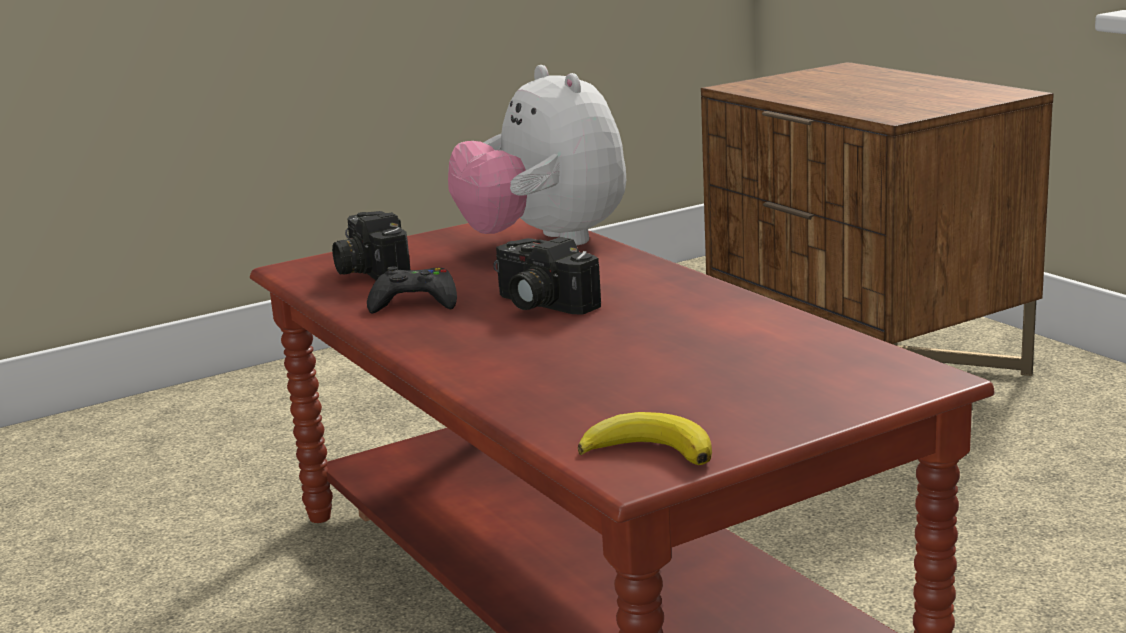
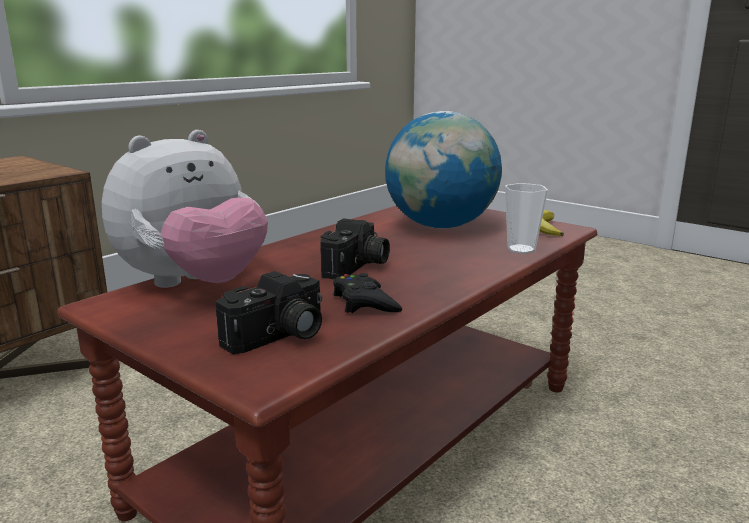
camera: 110 degrees left, 0 degrees up
(528, 405) = (521, 249): none -> cup
(715, 367) = (440, 226): none -> globe

